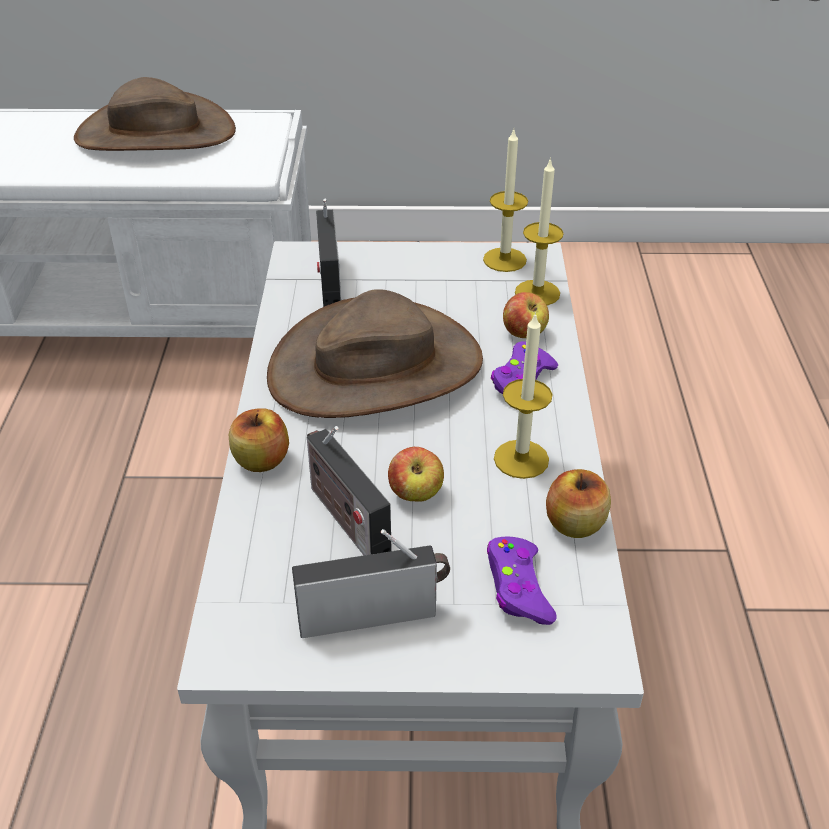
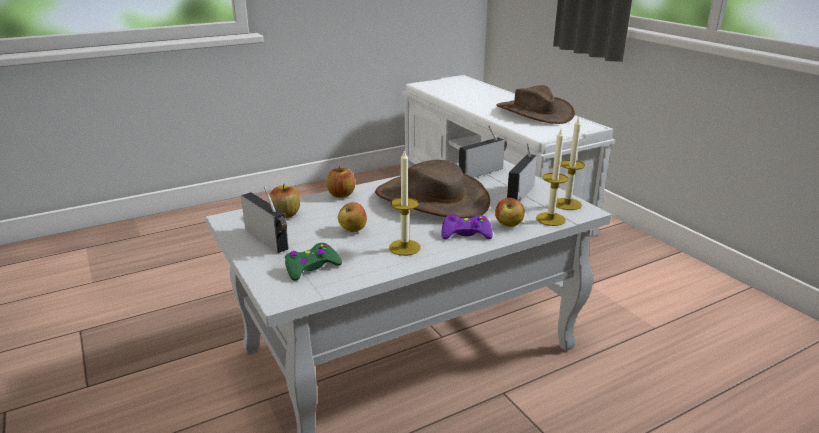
camera: 60 degrees right, 15 degrees down
(345, 518) = (322, 219): radio -> radio (520, 193)
(518, 588) = (311, 267): purple game controller -> green game controller
(574, 524) = (370, 272): apple -> apple (285, 214)

